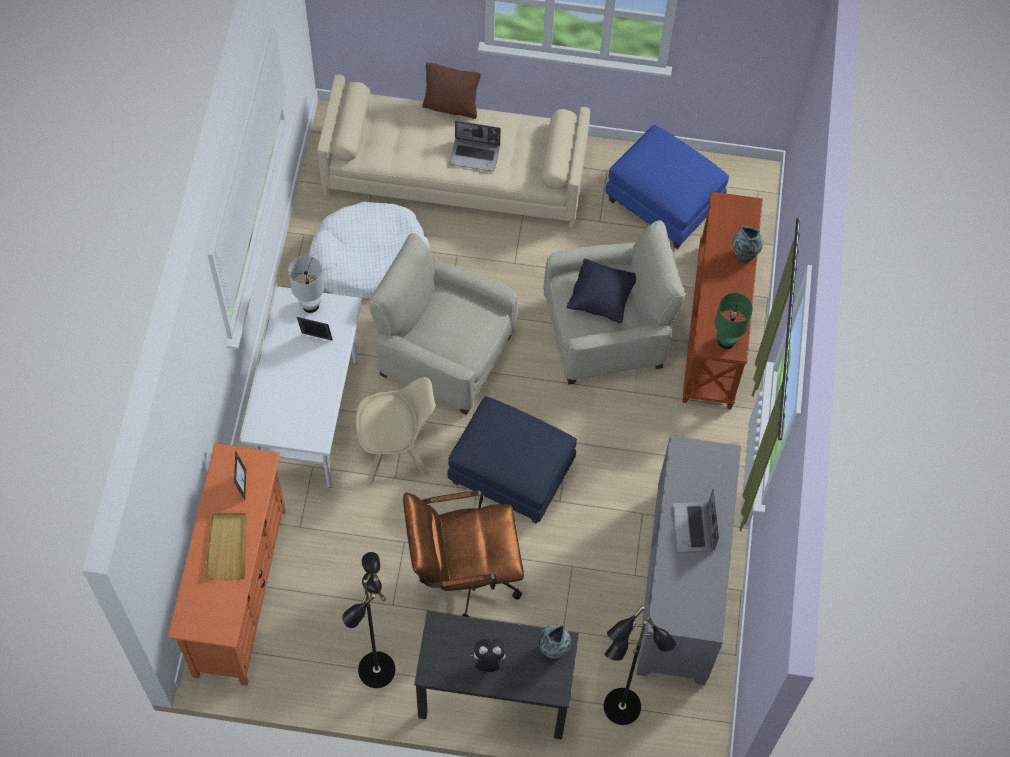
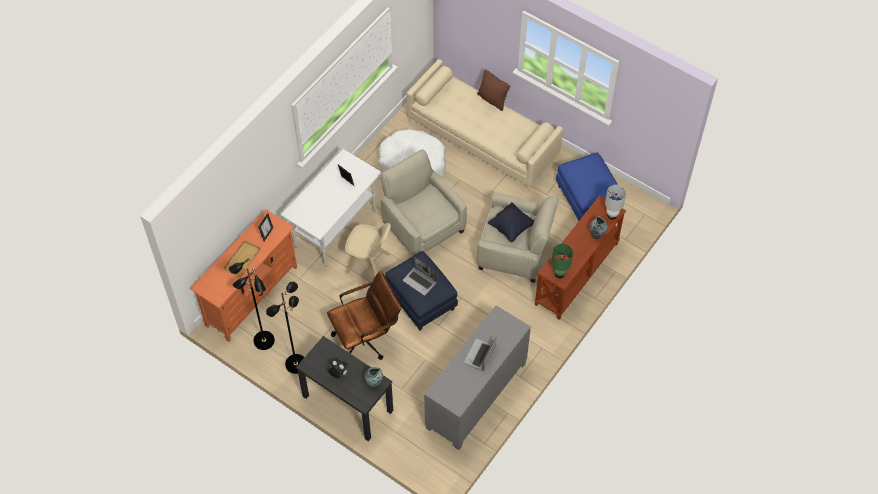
camera: 30 degrees right, 5 degrees down
(310, 305) = (353, 164): white table lamp -> white table lamp (611, 215)
(463, 574) = (366, 338): brown office chair -> brown office chair turned 135 degrees clockwise
(475, 155) = (490, 129): laptop -> laptop (420, 281)
(622, 708) = (408, 441): black floor lamp -> black floor lamp (263, 341)

